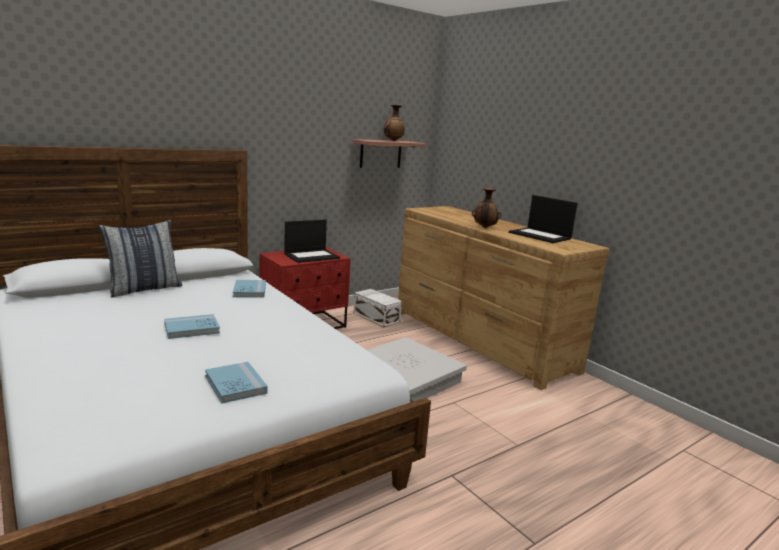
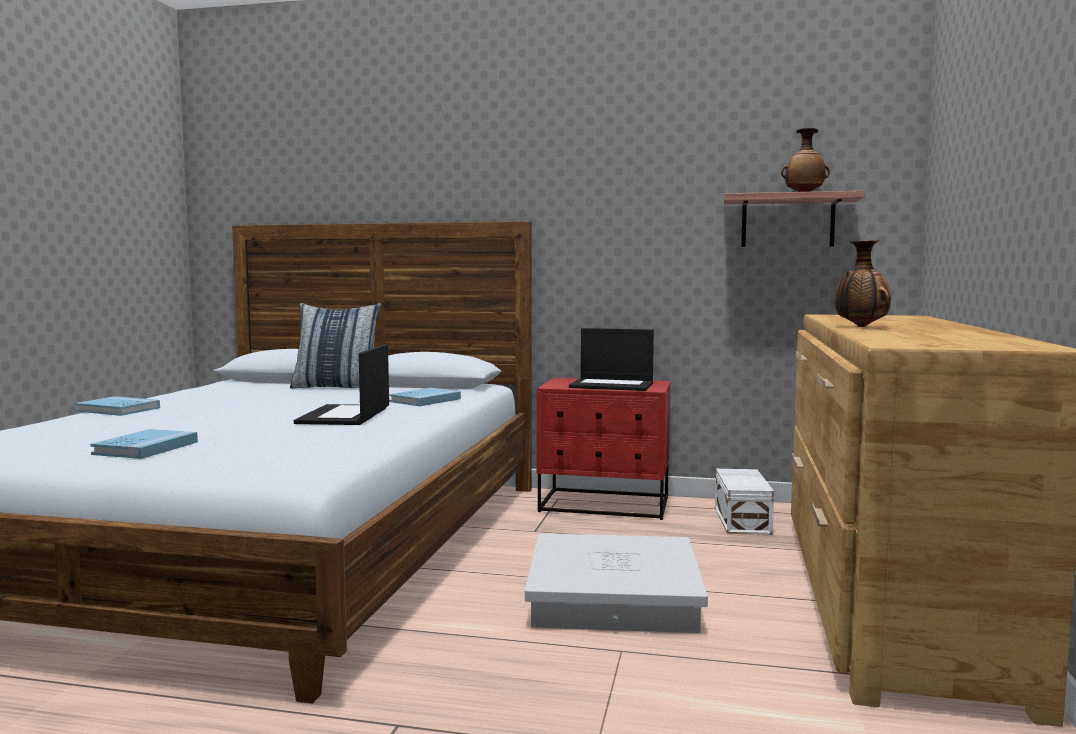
camera: 50 degrees right, 10 degrees down
(192, 329) = (263, 412): blue book -> blue book (118, 409)
(540, 236) = (957, 336): laptop -> laptop (345, 416)

